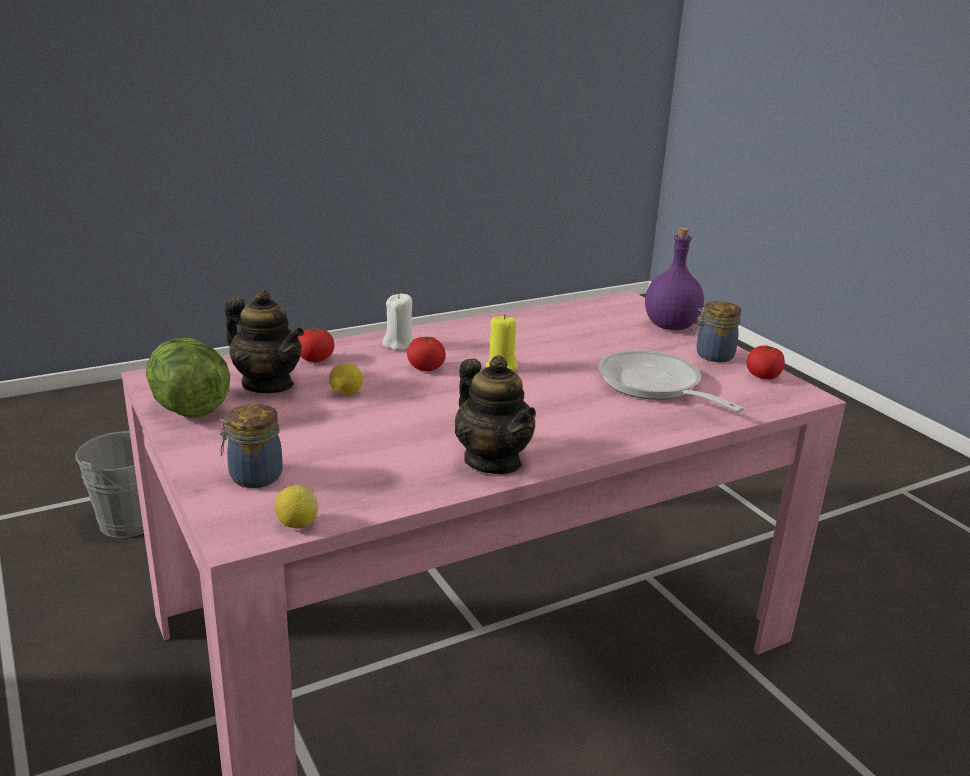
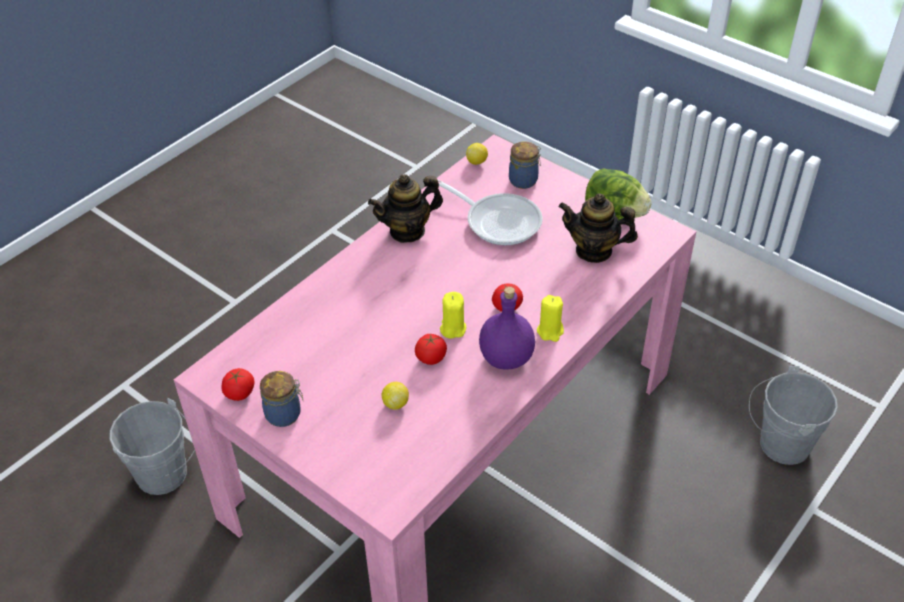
camera: 160 degrees right, 20 degrees up
(315, 359) = (592, 289): tomato -> tomato (431, 358)
(346, 394) = (536, 259): lemon -> lemon (395, 403)
(399, 344) = (550, 331): white candle -> yellow candle
(493, 461) = (407, 231): teapot -> teapot turned 60 degrees counterclockwise
(654, 386) = (327, 345): frying pan -> frying pan (498, 221)
(669, 326) = (332, 460): purple bottle -> purple bottle (507, 358)
(867, 706) = (166, 477): none -> grey bucket

